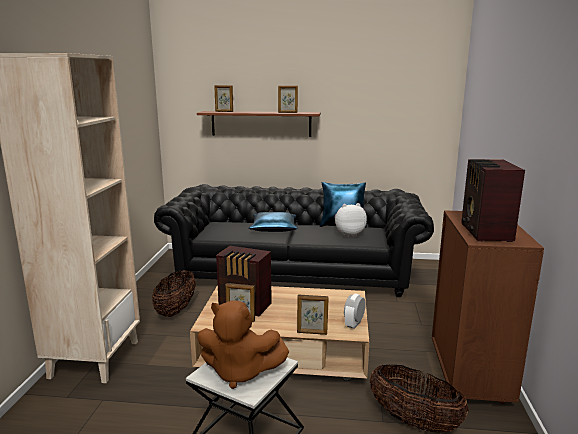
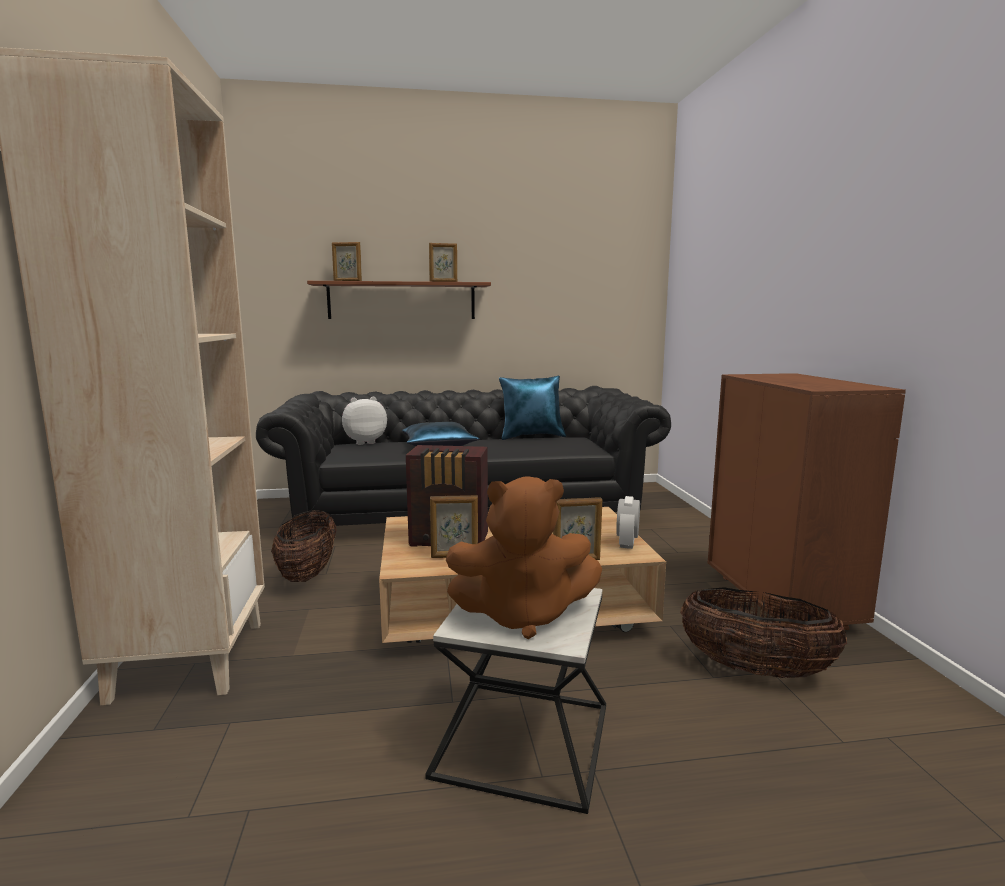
camera: 15 degrees left, 5 degrees down
(348, 234) = (549, 444): plush toy -> plush toy (364, 442)
(485, 233) = (811, 384): radio -> none

